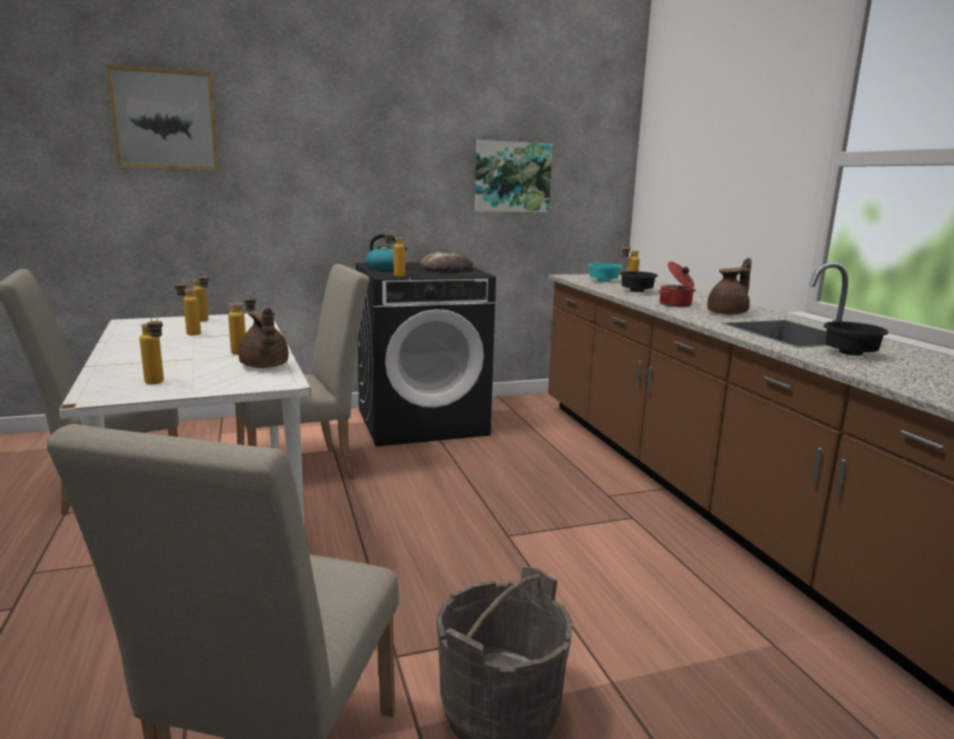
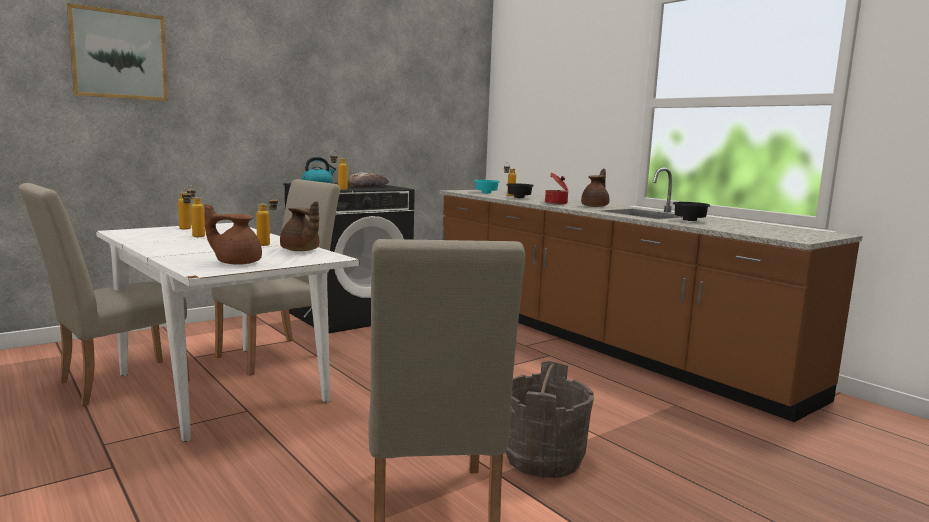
camera: 20 degrees left, 5 degrees down
(157, 383) = (236, 262): bottle -> brown teapot
(512, 177) = (402, 114): picture -> none

